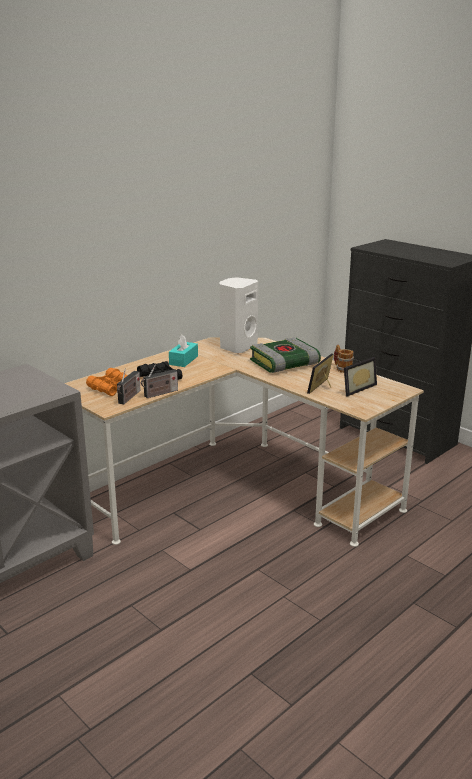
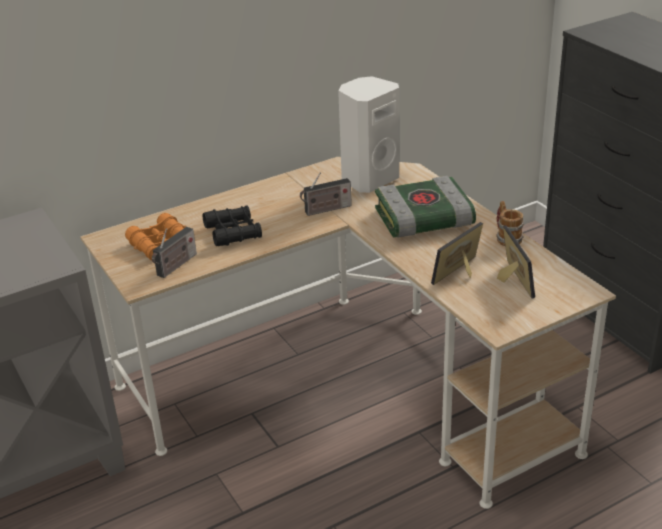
camera: 15 degrees right, 10 degrees up
(159, 394) = (220, 263): radio -> radio (326, 210)
(183, 360) = (280, 200): turquoise tissue box -> none
(356, 388) = (510, 280): picture frame -> picture frame turned 75 degrees counterclockwise

